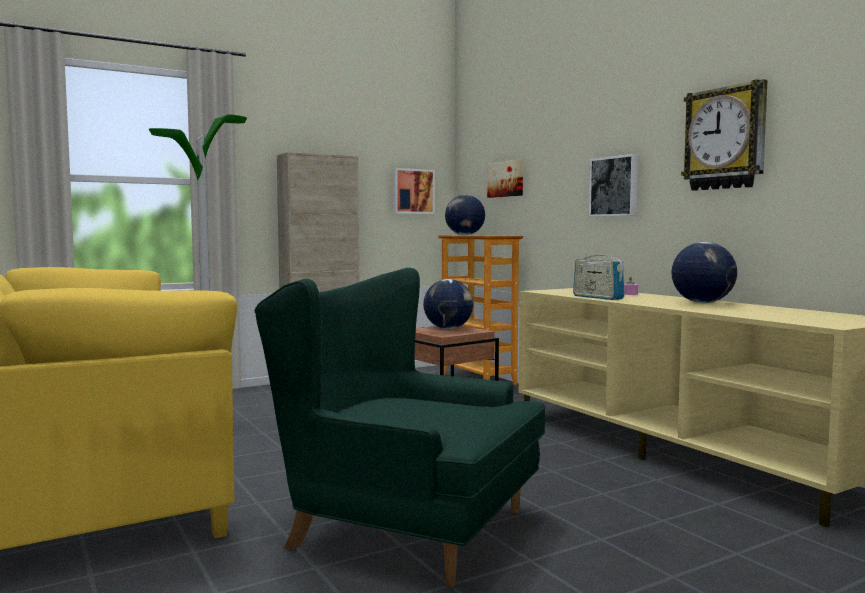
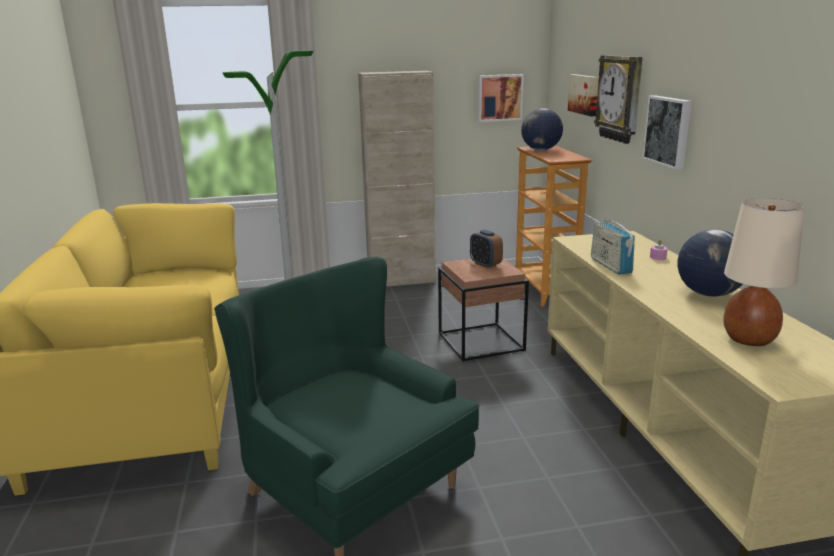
camera: 20 degrees right, 15 degrees up
(448, 328) = (485, 264): globe -> alarm clock
(725, 138) = (771, 107): wall clock -> wall clock (620, 98)
(772, 314) = (749, 339): none -> beige table lamp

